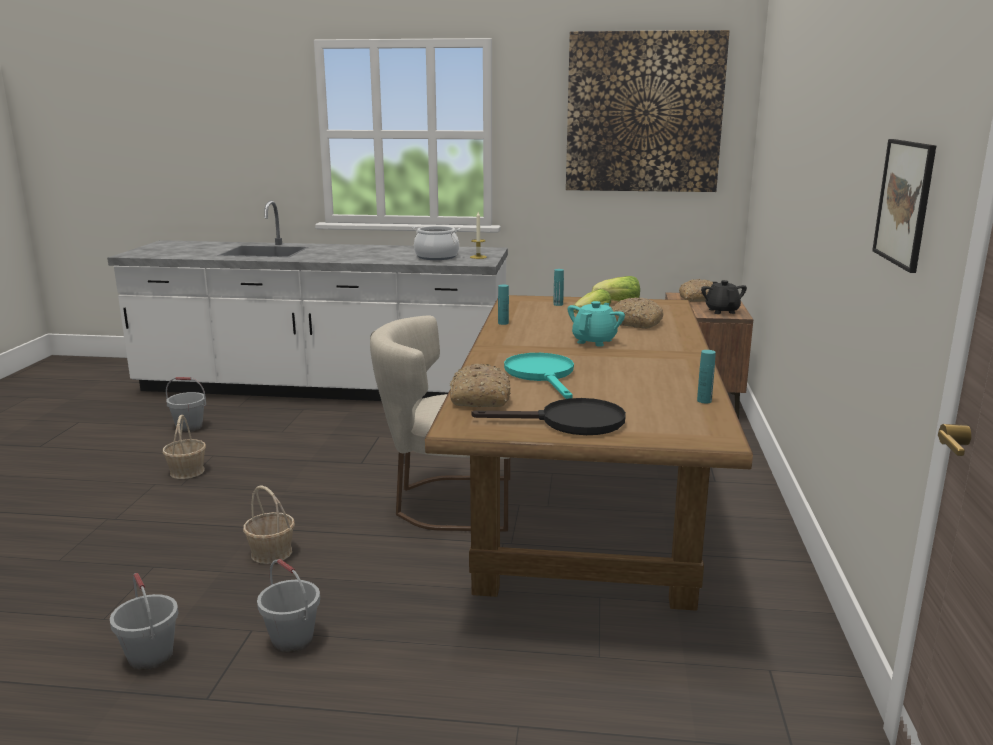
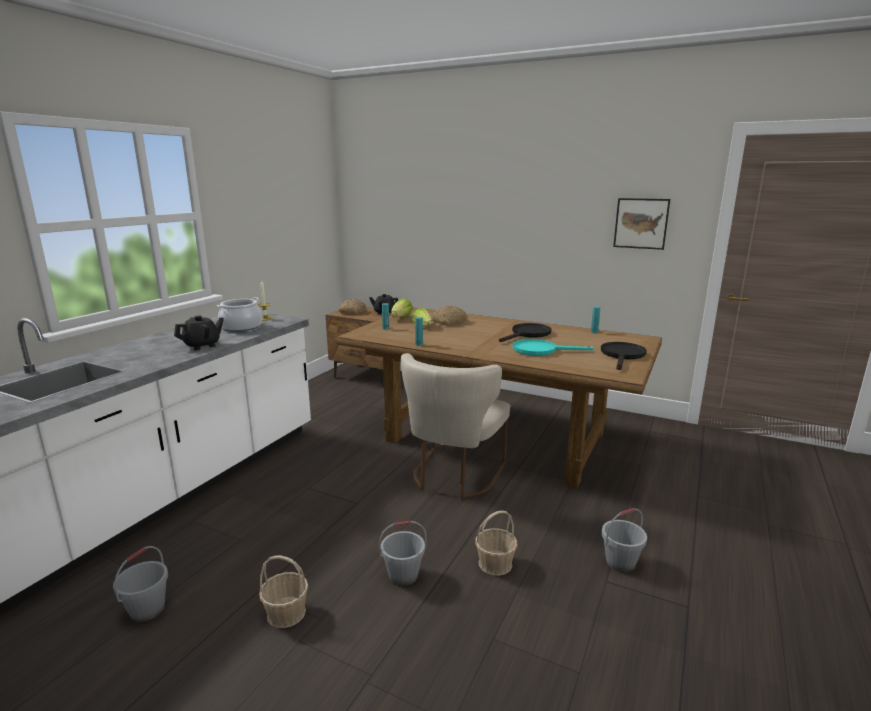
camera: 70 degrees left, 0 degrees up
(150, 657) = (639, 638): grey bucket -> grey bucket (403, 576)
(367, 258) = (202, 345): none -> black teapot
(479, 398) = (578, 367): bread -> none
(594, 341) = (480, 333): turquoise teapot -> none
(624, 363) = (528, 334): none -> black frying pan
(644, 113) = (290, 192): picture -> none

